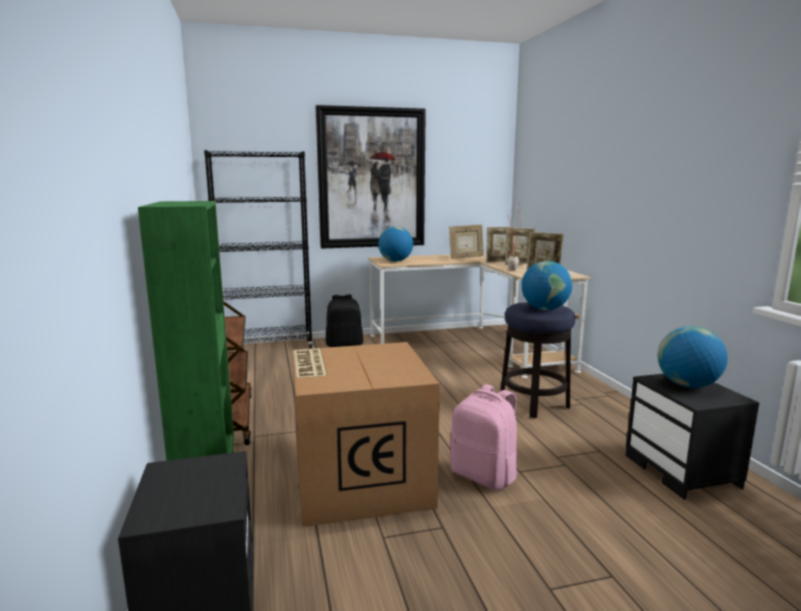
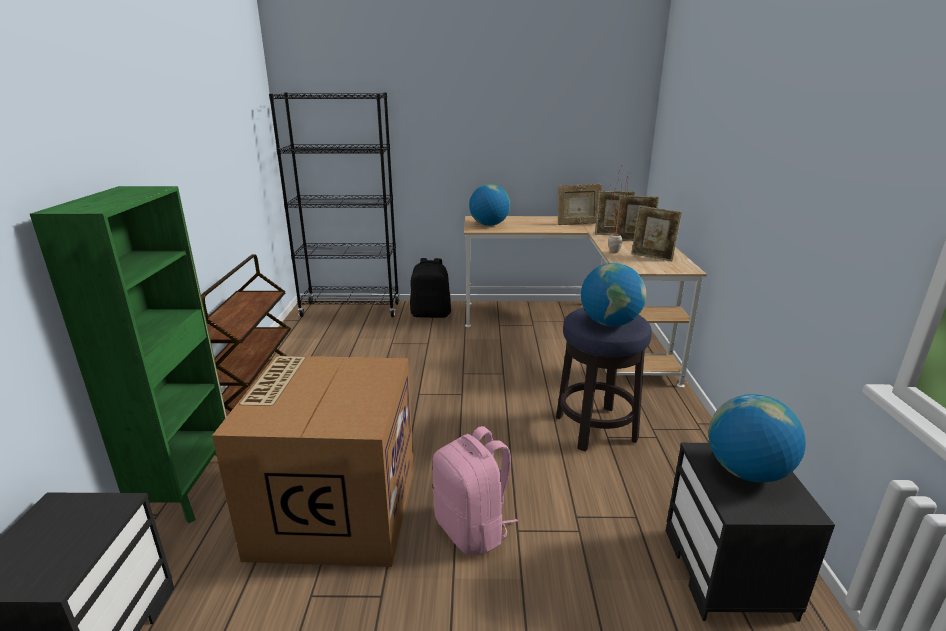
camera: 15 degrees right, 10 degrees up
(371, 178) = (471, 122): picture -> none

